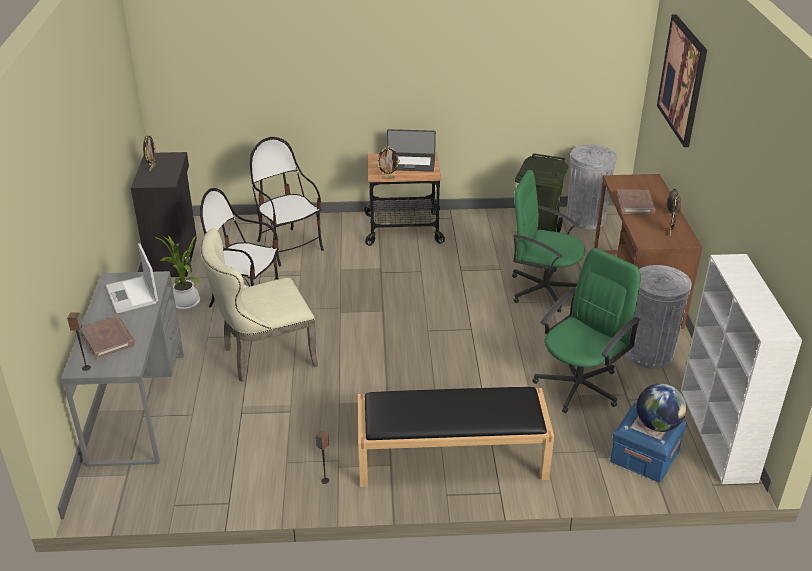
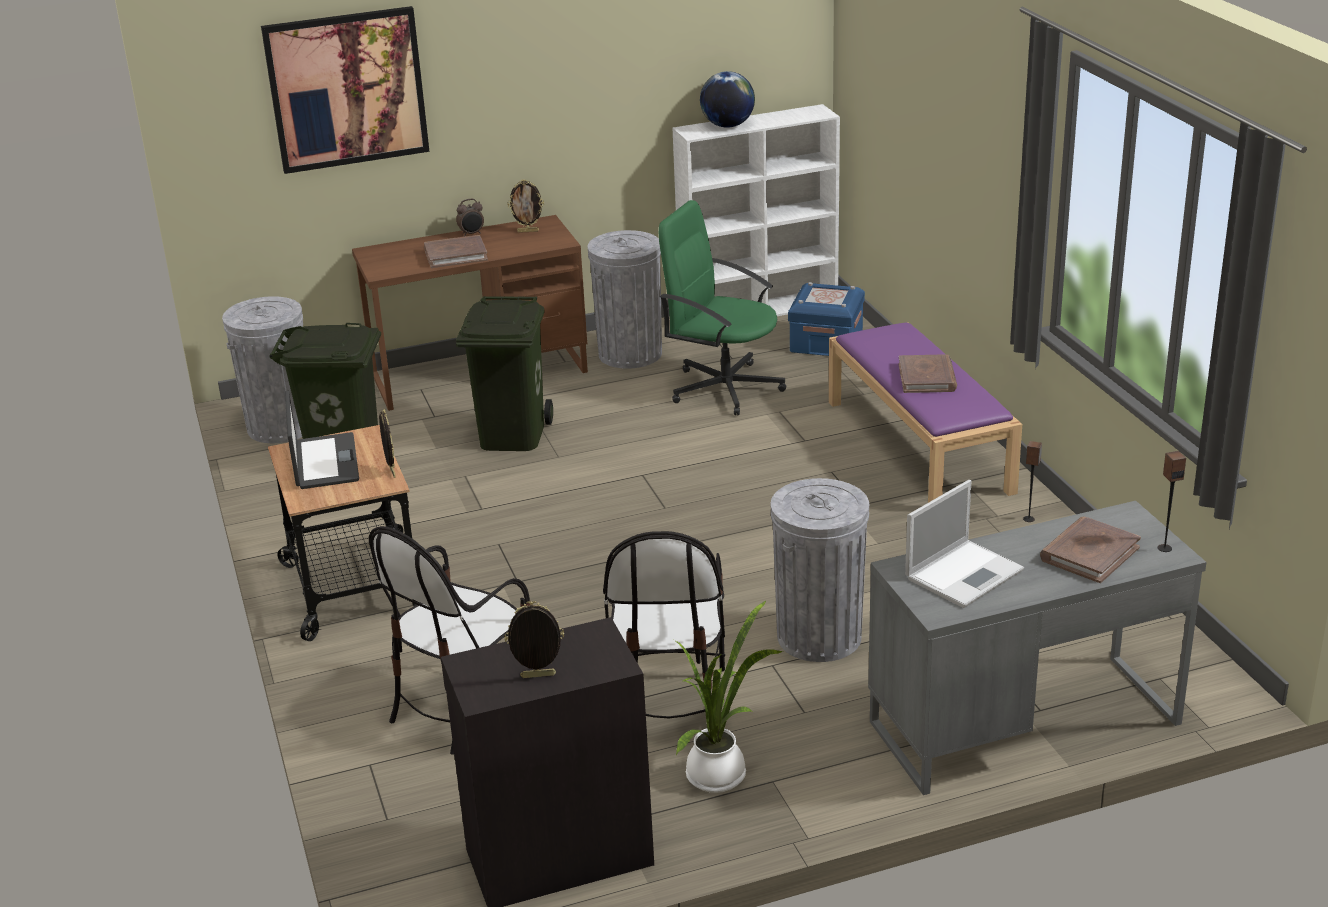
camera: 105 degrees left, 5 degrees down
(263, 356) = (819, 637): beige chair -> grey trash can
(438, 407) = (927, 377): none -> brown book
(450, 458) = (920, 446): black bench -> purple bench
(543, 290) = (511, 435): green office chair -> green trash can
(657, 425) = (826, 292): globe -> globe (727, 125)

